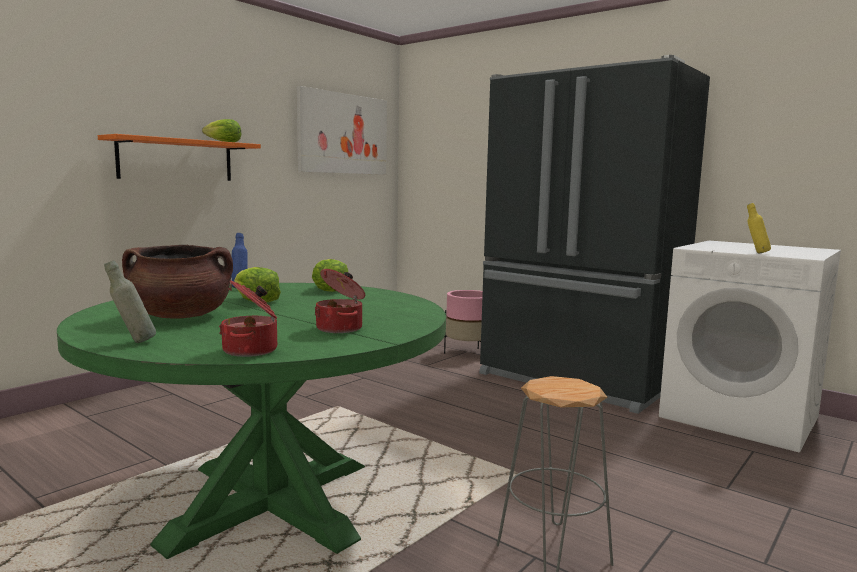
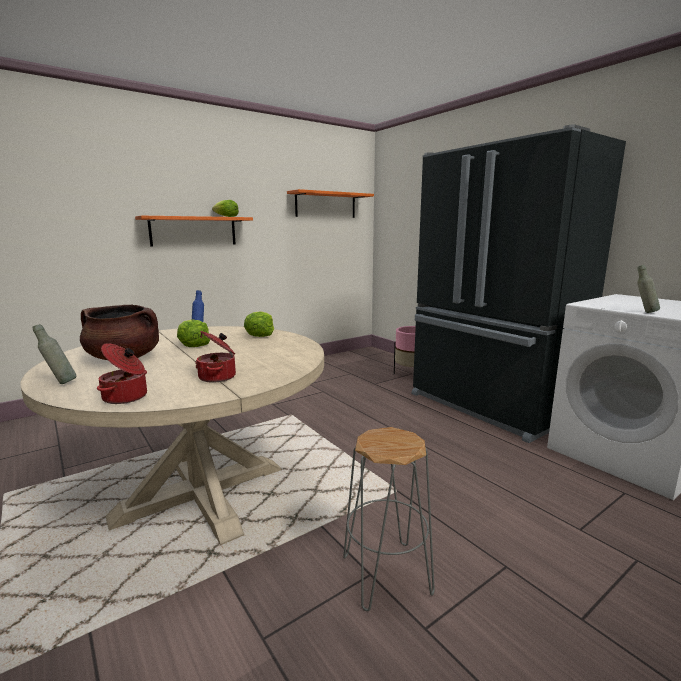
camera: 15 degrees right, 5 degrees up
(271, 503) = (201, 492): green dining table -> beige dining table
(343, 134) = (326, 205): picture -> orange shelf
(756, 253) = (644, 312): yellow bottle -> grey bottle

